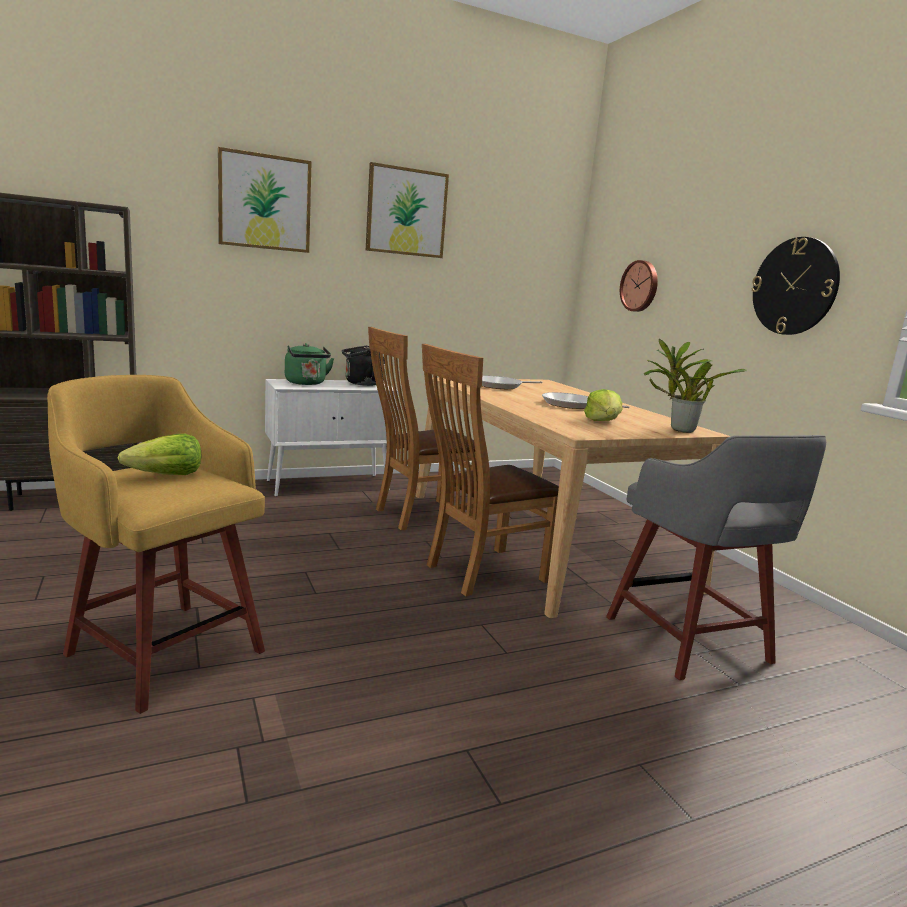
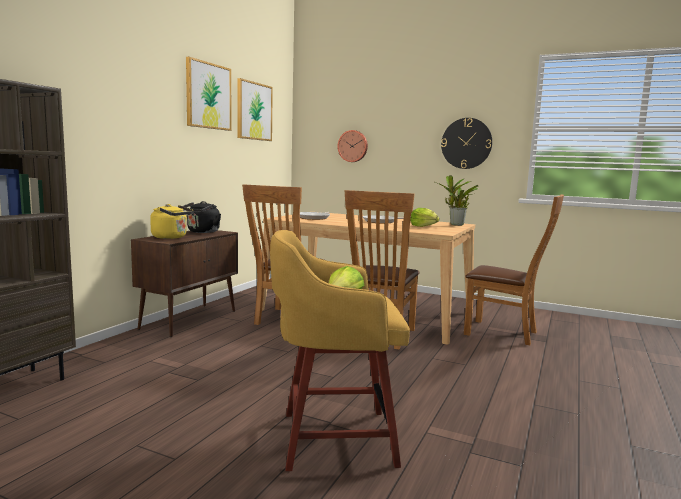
camera: 40 degrees left, 5 degrees down
(264, 202) = (121, 85): picture -> picture (254, 111)
(306, 383) = (171, 237): green kettle -> yellow kettle
(329, 485) = (190, 319): white cabinet -> brown cabinet
(689, 642) = (505, 333): grey stool -> brown chair

